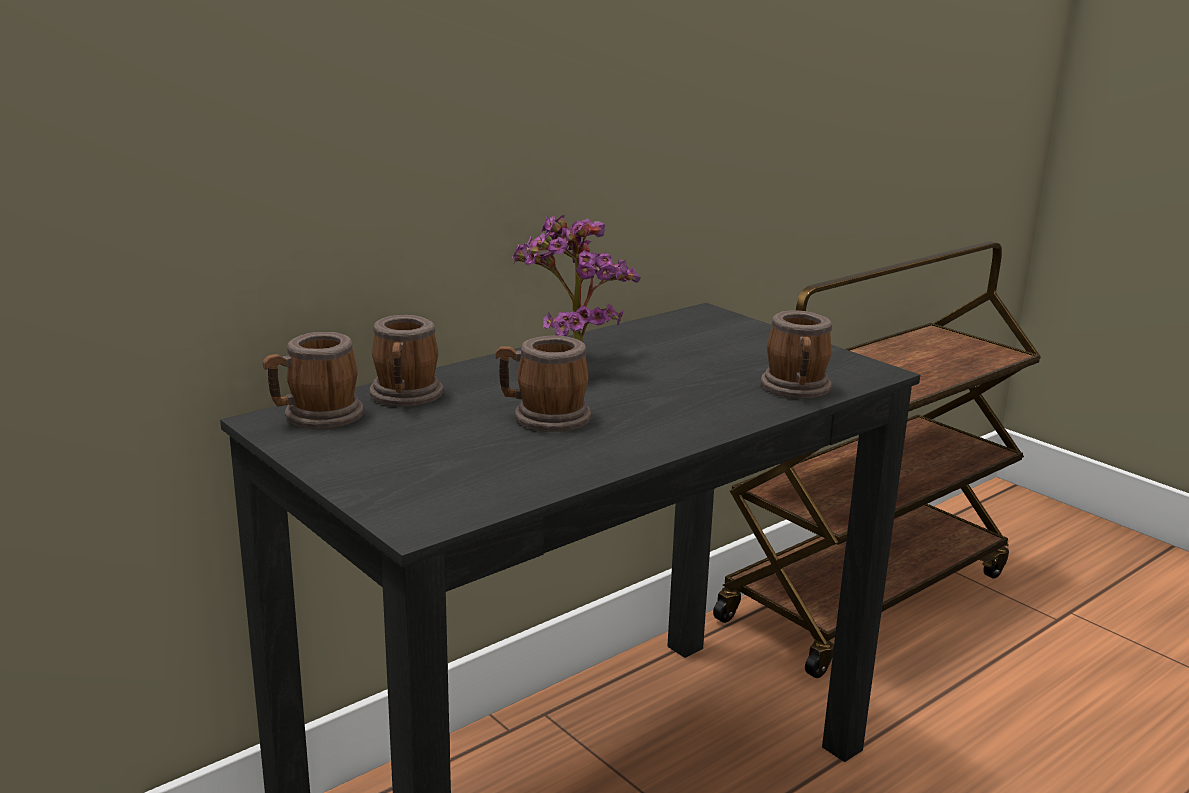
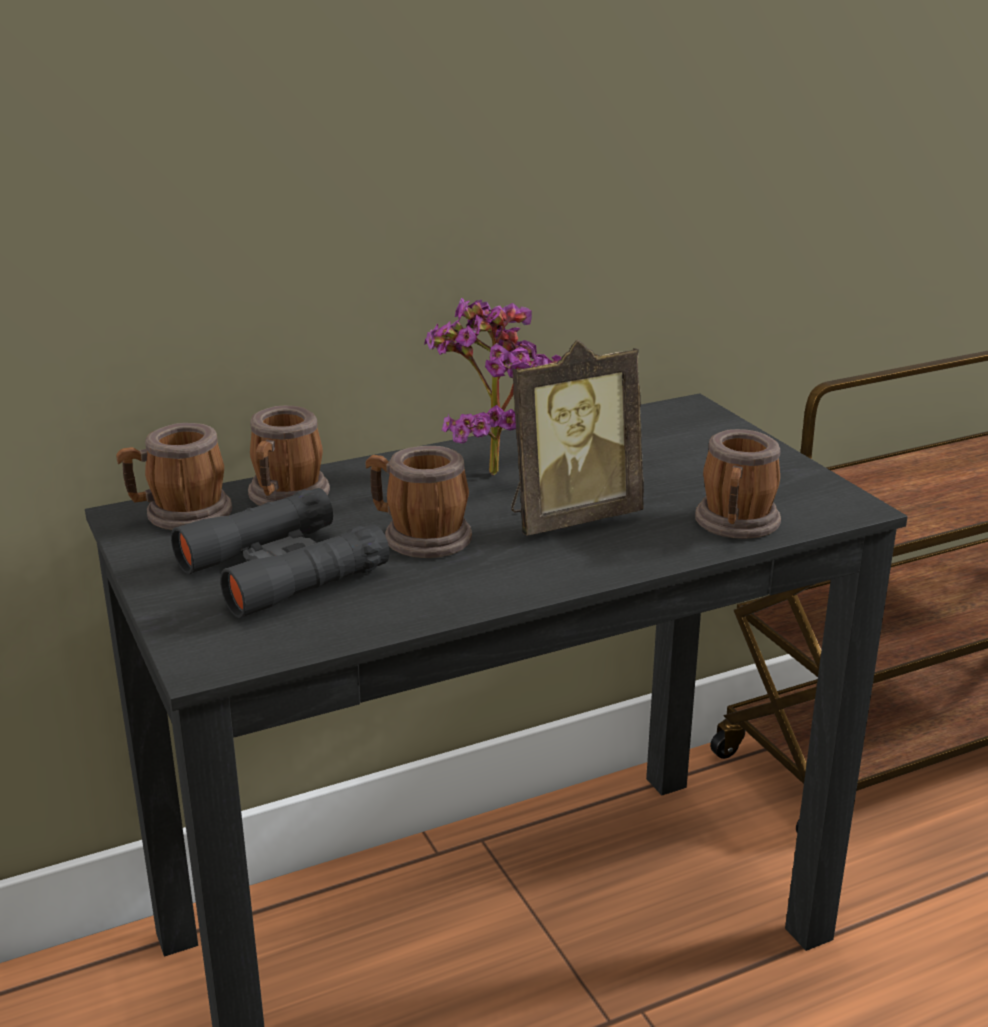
camera: 15 degrees right, 5 degrees up
(438, 449) = (282, 569): none -> black binoculars
(661, 394) = (570, 517): none -> picture frame

